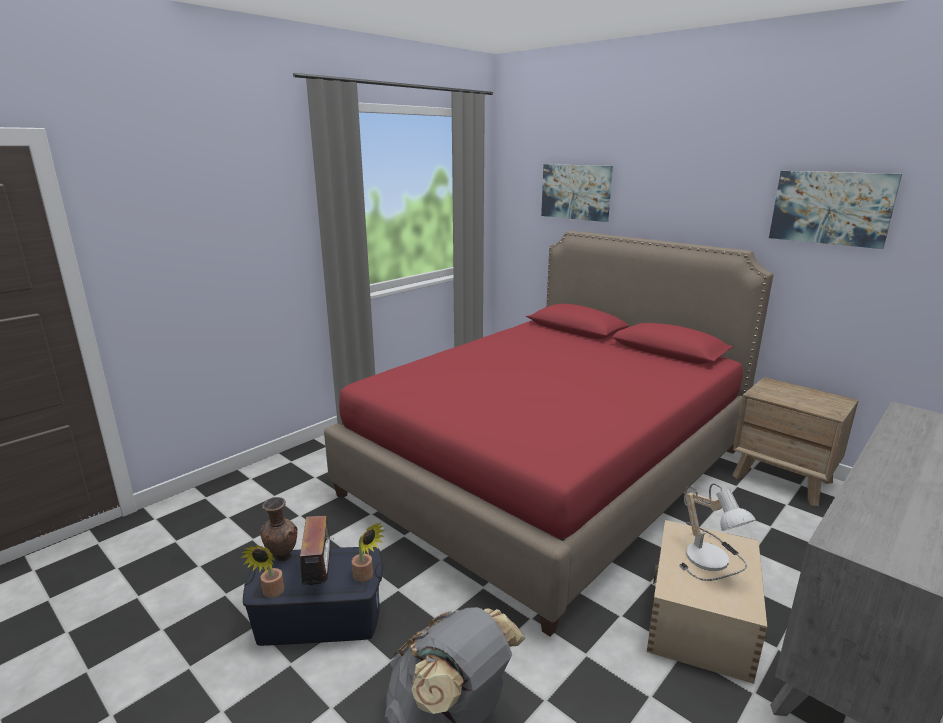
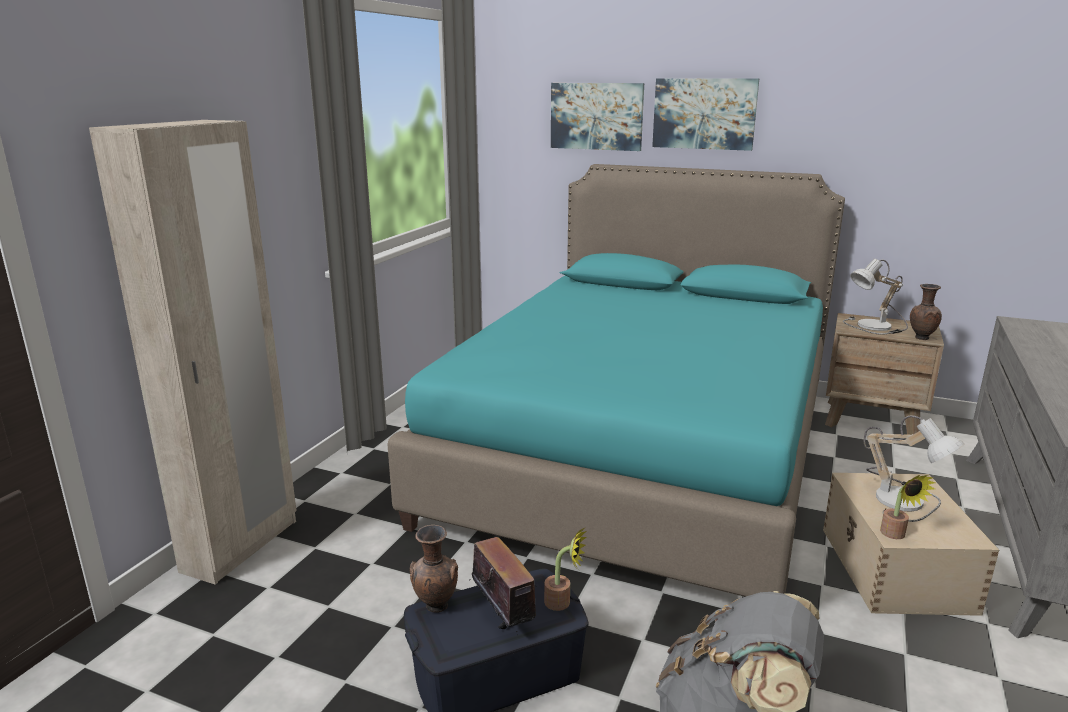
camera: 20 degrees left, 0 degrees up
(232, 485) = (241, 546): none -> beige wardrobe
(271, 593) = (460, 651): potted plant -> potted plant (896, 535)
(549, 471) = (640, 454): red bed -> turquoise bed
(787, 394) = (875, 327): none -> table lamp
(824, 411) = (920, 338): none -> brown vase
(831, 208) = (900, 123): picture -> picture (704, 113)

